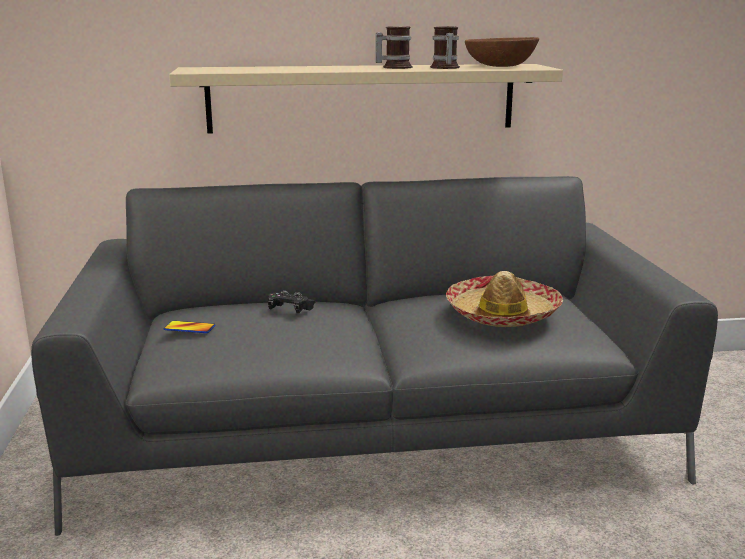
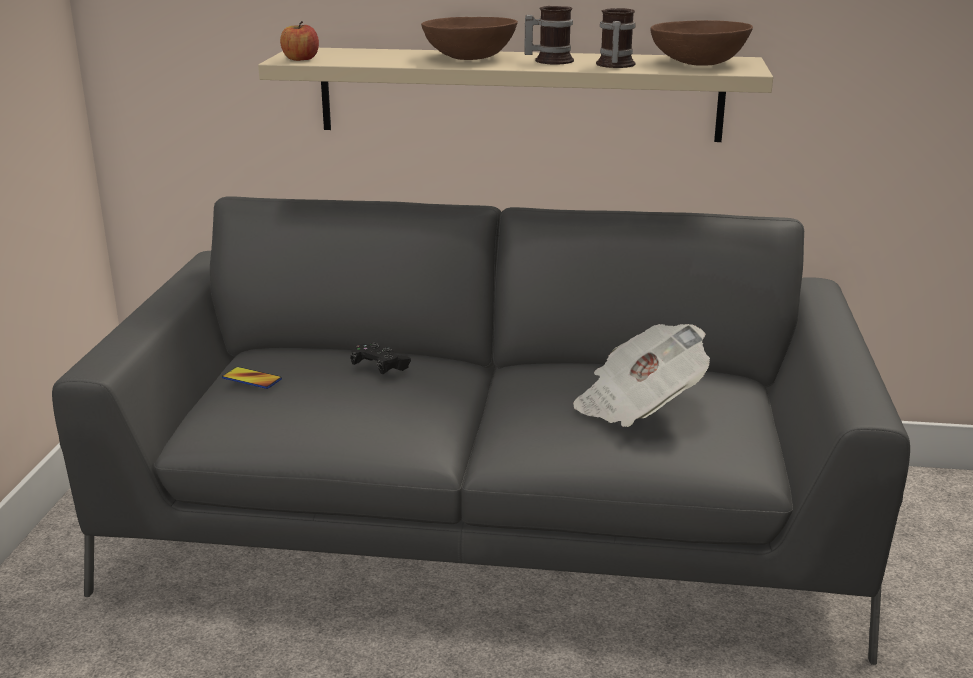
camera: 15 degrees right, 5 degrees up
(200, 71) = (300, 59): none -> apple
(332, 67) = (470, 57): none -> brown bowl
(502, 314) = (638, 405): hat -> newspaper

